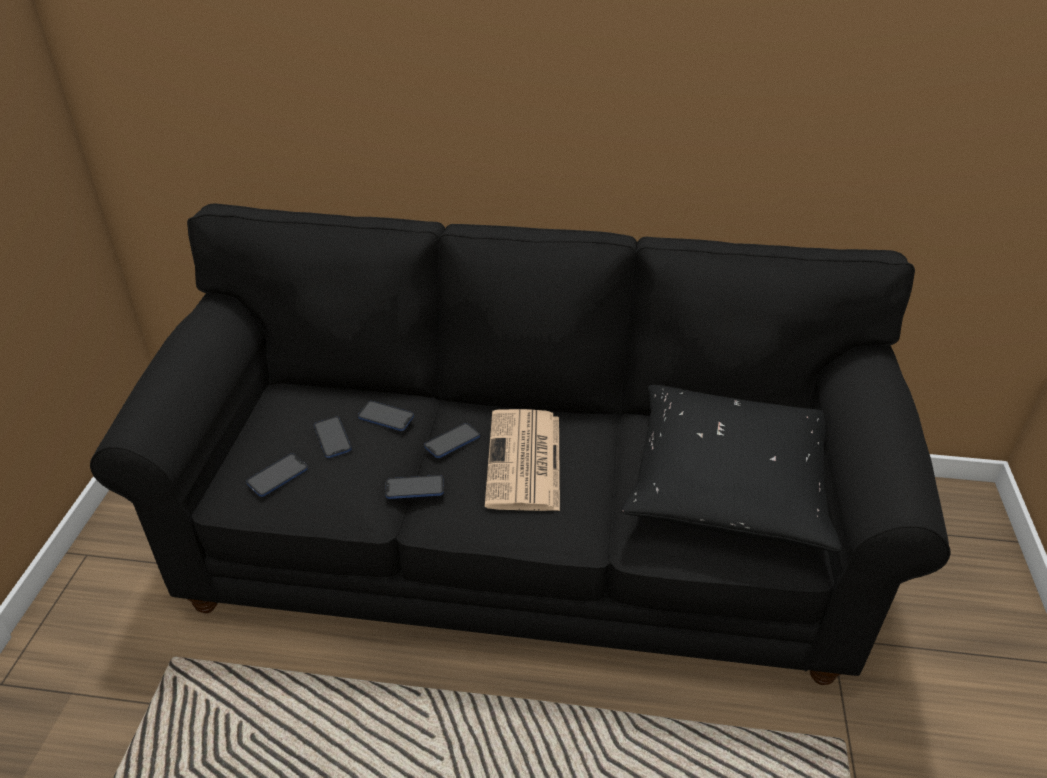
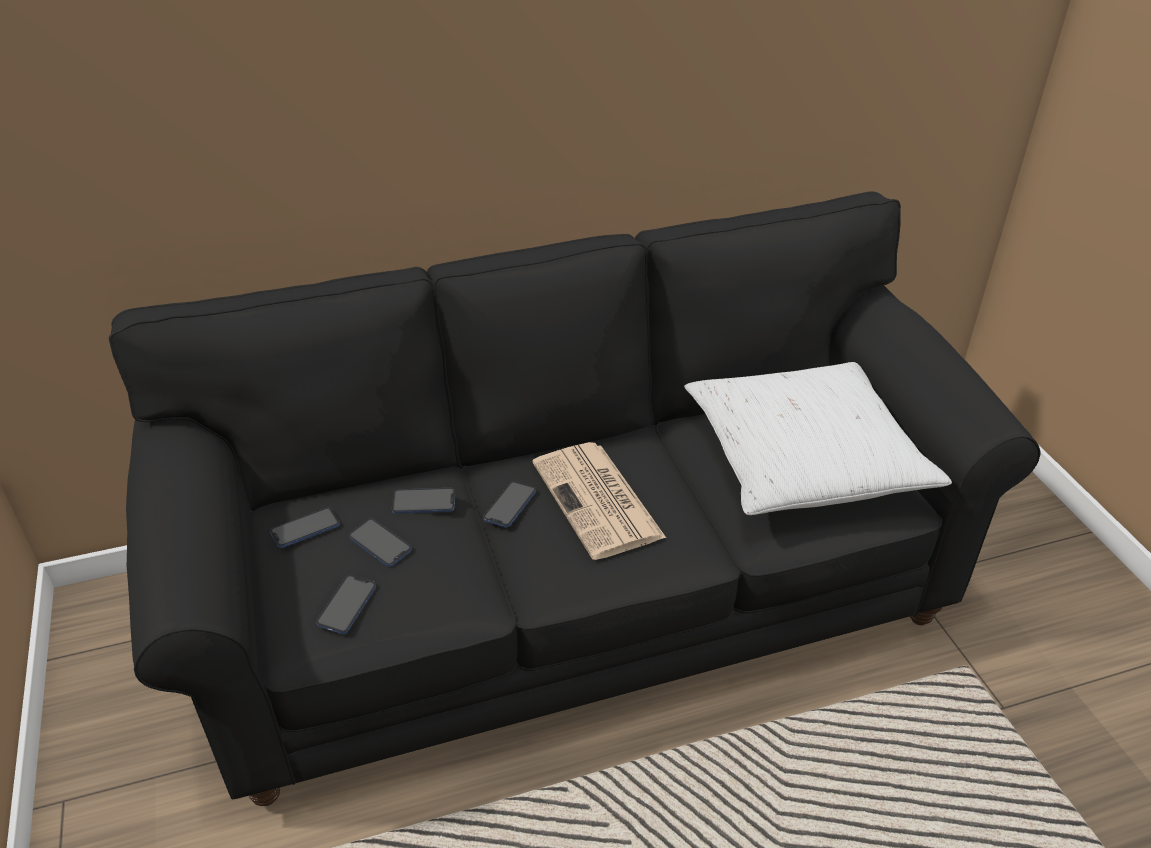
camera: 25 degrees left, 0 degrees up
(414, 488) = (507, 566): phone -> phone (305, 529)
(728, 484) = (804, 458): black pillow -> white pillow

